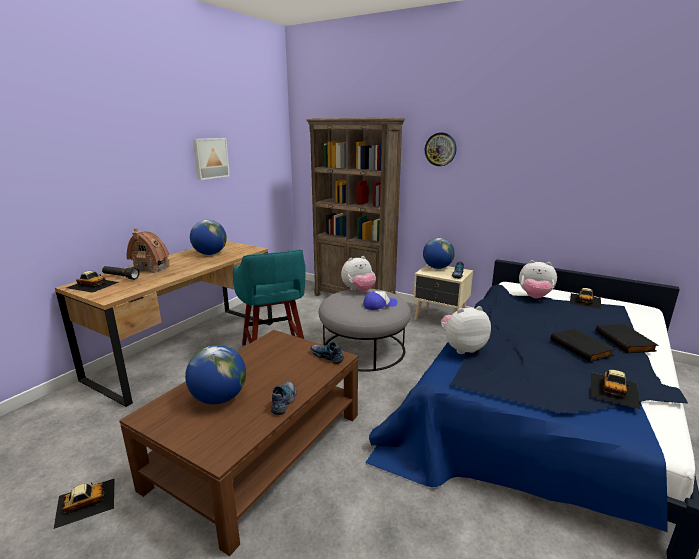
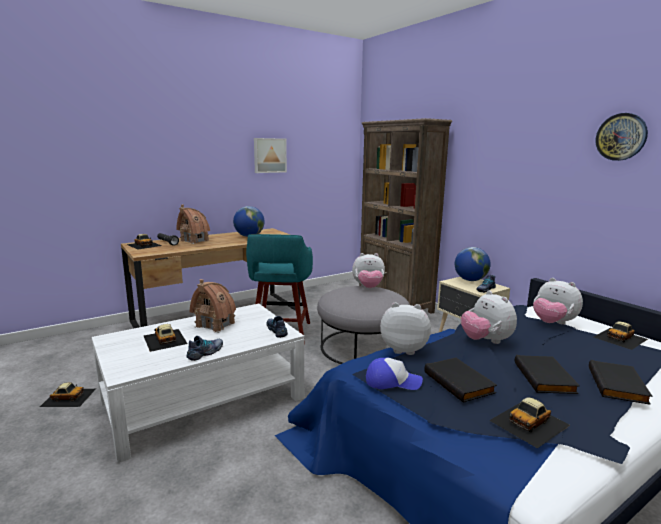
camera: 25 degrees right, 5 degrees down
(219, 398) = (164, 339): globe -> toy car
(256, 365) = (215, 325): none -> toy house
(258, 450) = (202, 400): brown coffee table -> white coffee table
(379, 305) = (373, 302): cap -> cap (392, 381)
(440, 149) = (484, 152): wall clock -> wall clock (621, 137)
(511, 324) = (486, 341): none -> plush toy
(537, 368) = (460, 382): none -> black book

